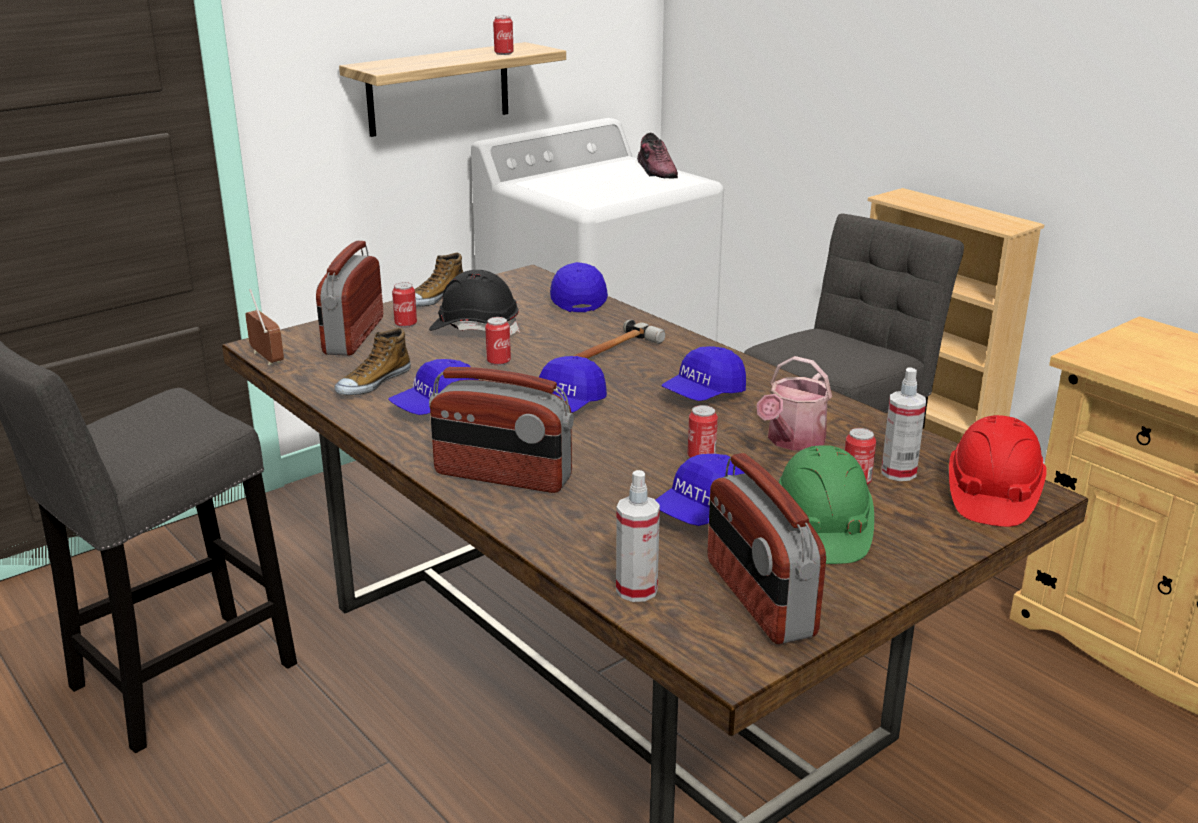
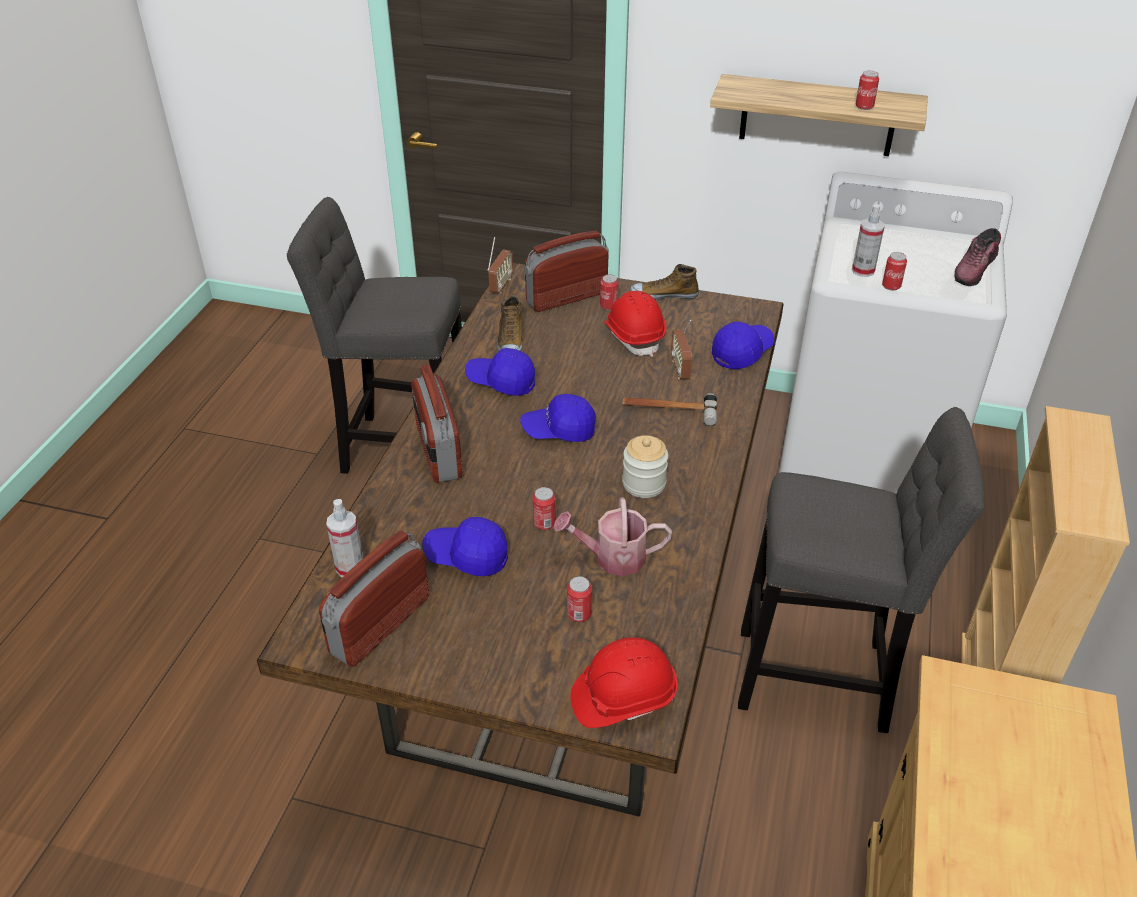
camera: 55 degrees right, 15 degrees up
(373, 382) = (510, 340): shoe -> shoe turned 90 degrees counterclockwise
(474, 329) = (634, 336): black hard hat -> red hard hat
(498, 361) = (595, 371): can -> can (891, 286)
(559, 328) = (680, 369): none -> radio
(703, 394) = (644, 484): blue cap -> jar
(820, 530) = (490, 621): green hard hat -> none
(898, 472) = (614, 632): spray bottle -> spray bottle (863, 270)

